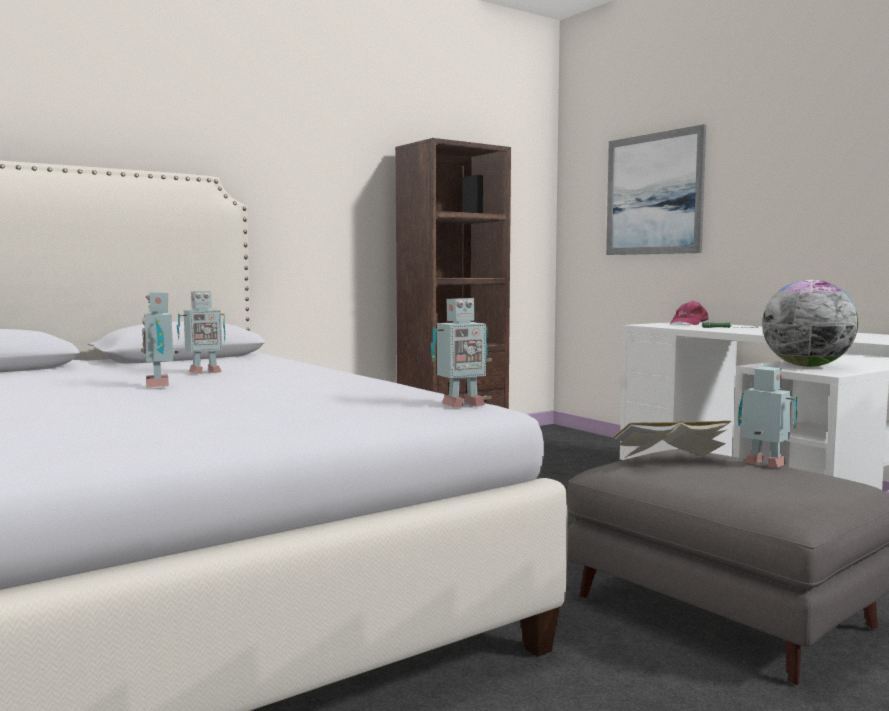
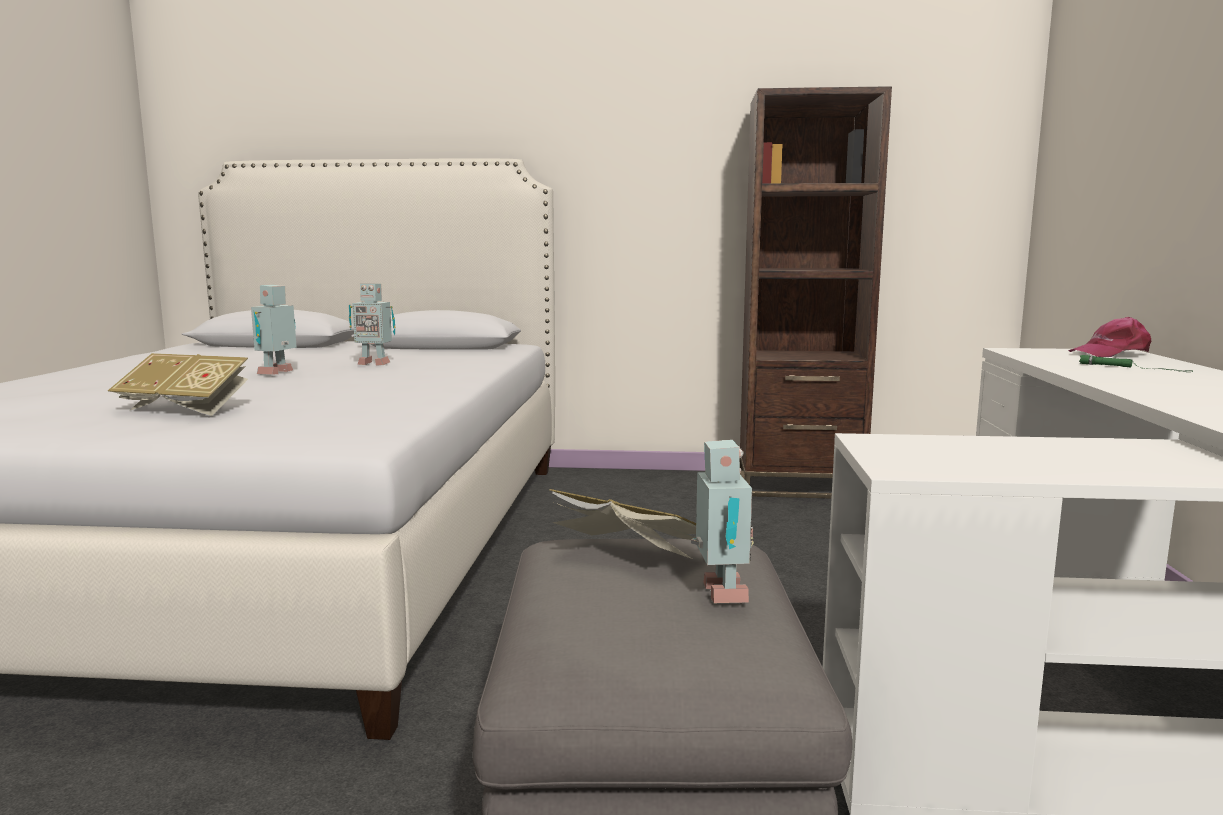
camera: 40 degrees right, 5 degrees up
(242, 413) = (185, 409): none -> book
(460, 405) = (354, 431): toy robot -> none
(654, 194) = (1129, 137): picture -> none
(806, 366) = (938, 451): globe -> none

